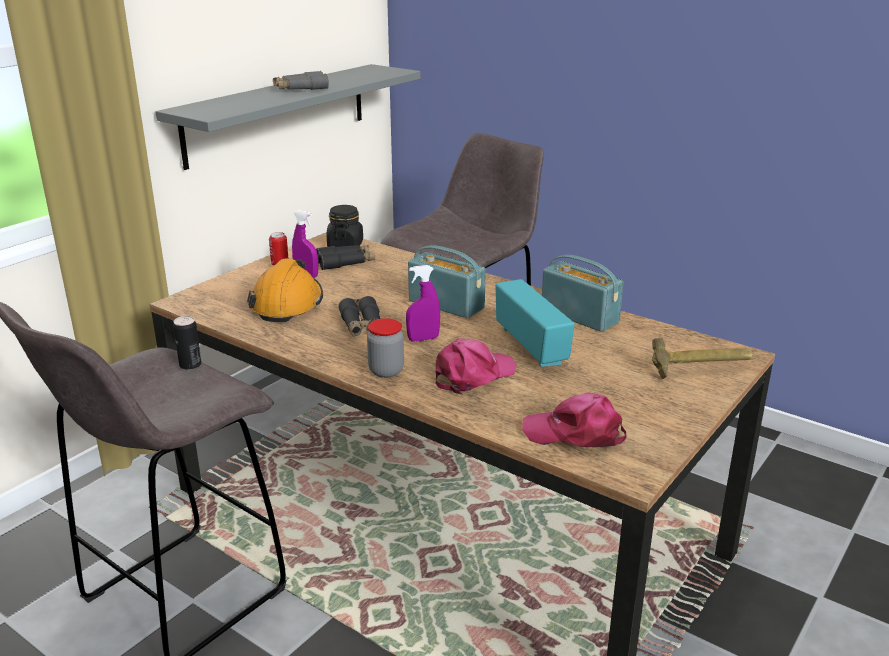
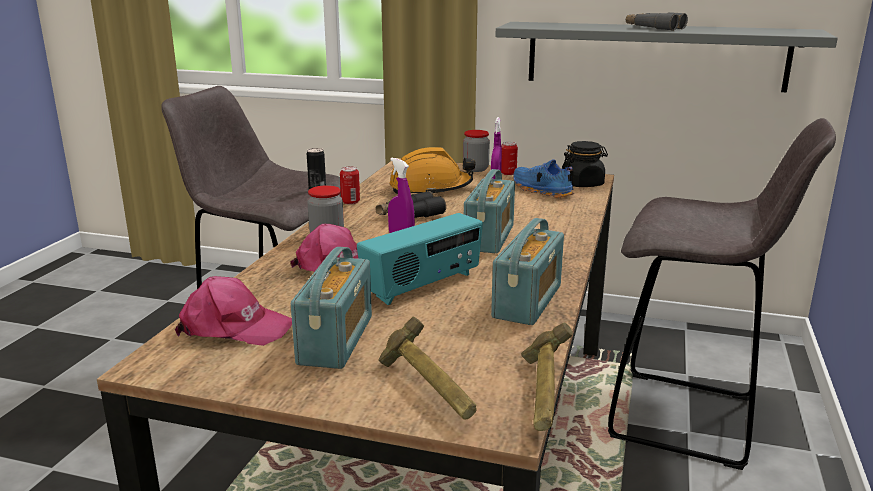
camera: 70 degrees right, 5 degrees down
(248, 274) = (475, 169): none -> jar
(289, 347) = (350, 202): none -> can
(346, 263) = (541, 190): black binoculars -> blue shoe
(575, 433) = (234, 327): pink cap -> pink cap turned 105 degrees clockwise
(615, 392) = (336, 340): none -> radio
(714, 339) = (543, 398): none -> hammer

